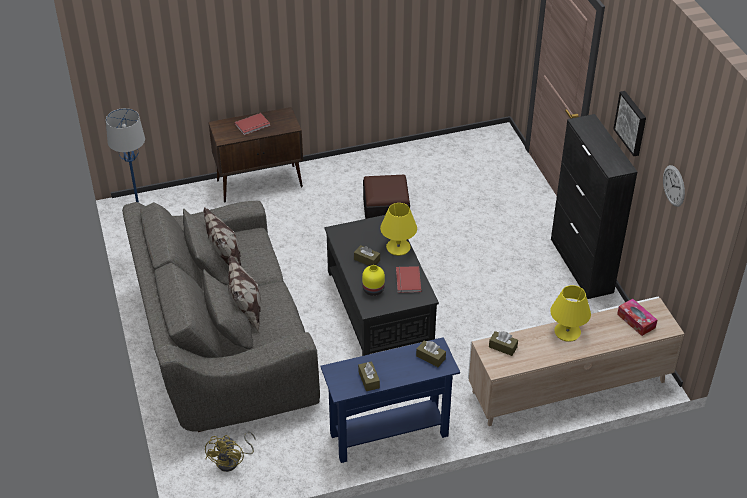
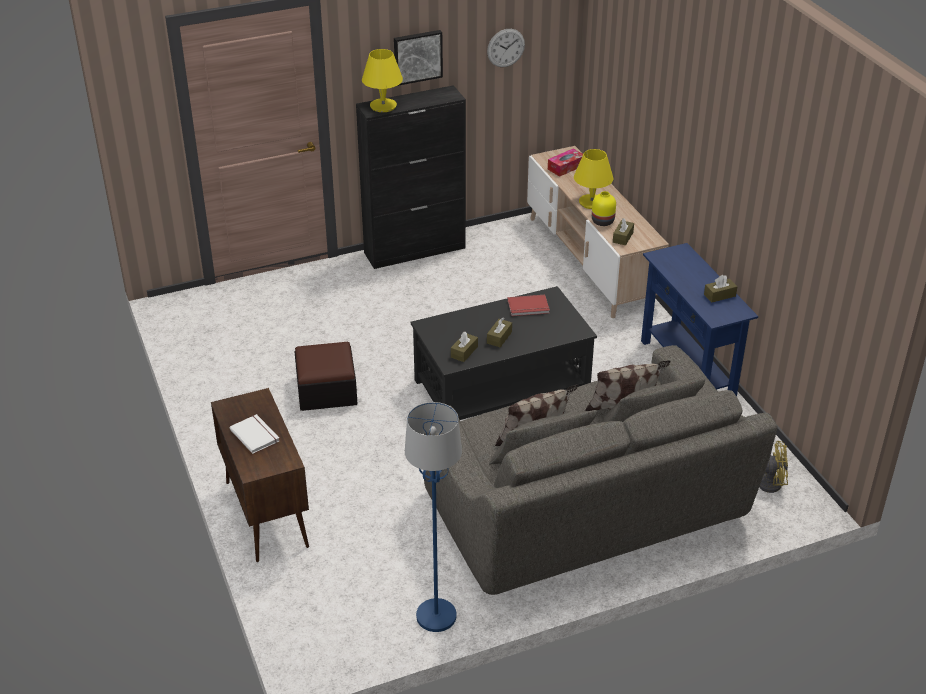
camera: 95 degrees left, 5 degrees down
(253, 125) = (256, 435): red book -> white book
(373, 290) = (549, 330): yellow vase -> yellow vase (603, 221)
(398, 248) = (474, 316): yellow table lamp -> yellow table lamp (383, 106)
(430, 357) = (674, 259): brown tissue box -> brown tissue box (464, 352)

